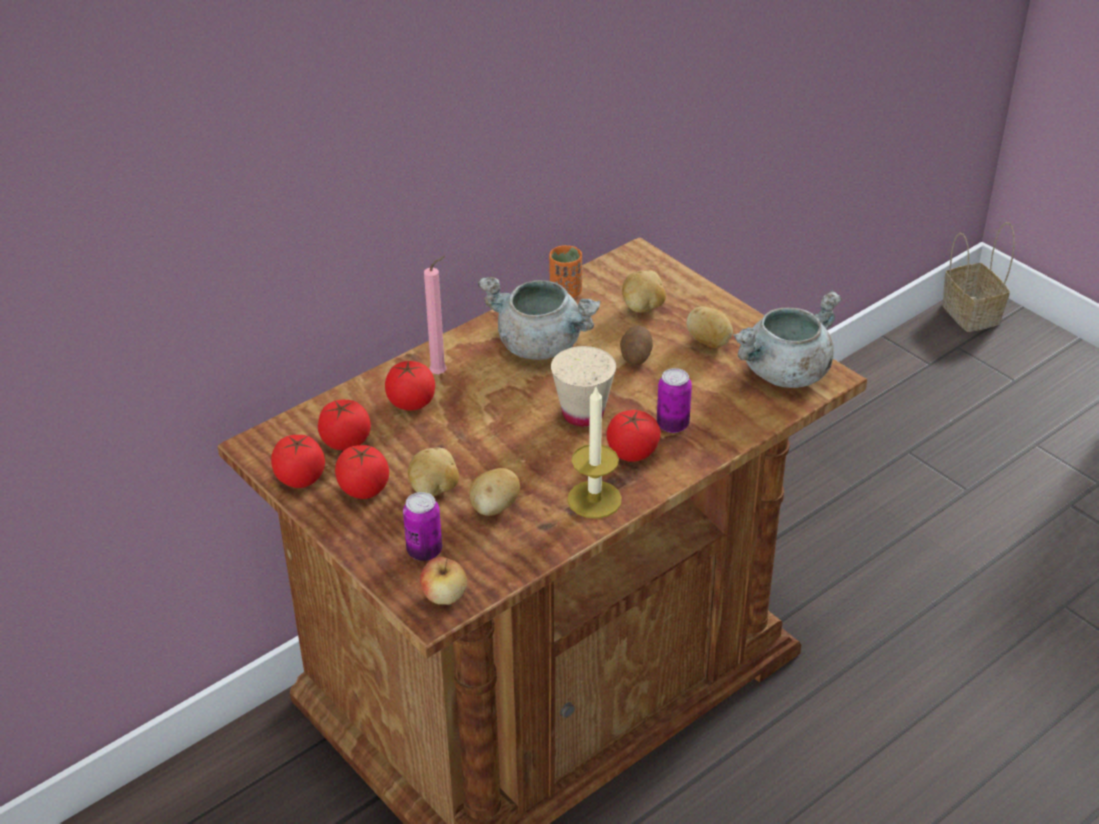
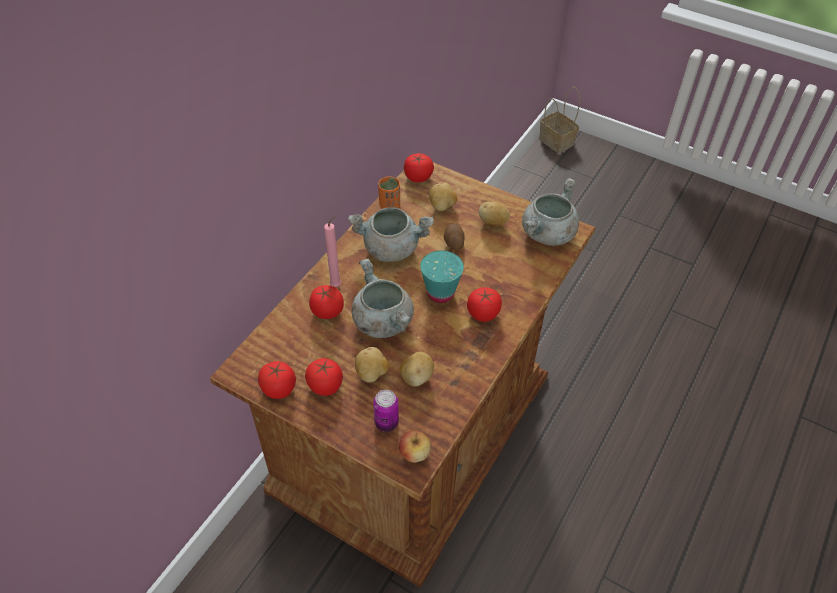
camera: 20 degrees left, 10 degrees up
(345, 441) = (297, 352): tomato -> tomato (418, 177)
(481, 431) = (382, 322): none -> grey cooking pot
(583, 414) = (440, 293): beige cup -> turquoise cup
(594, 499) = (476, 354): candle -> none
(672, 425) = (498, 287): can -> none

